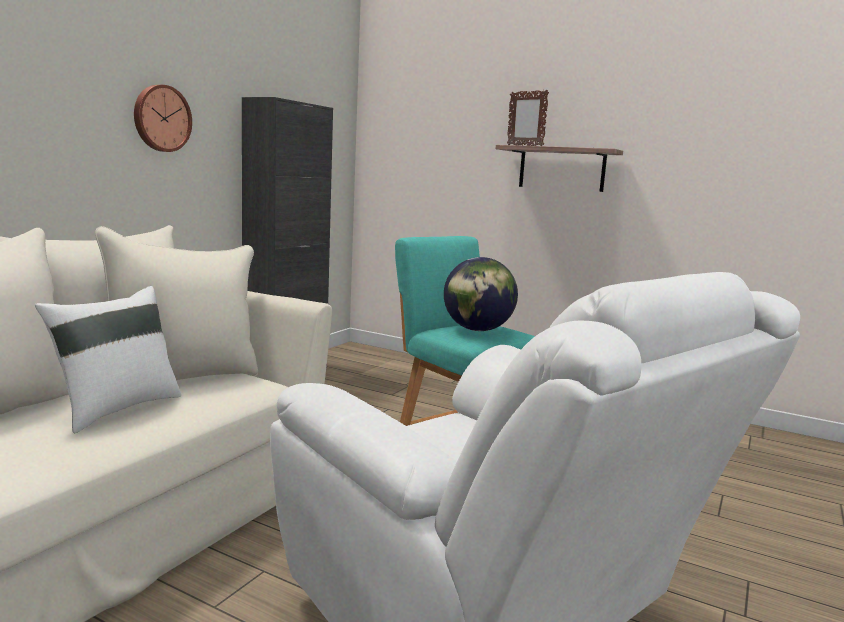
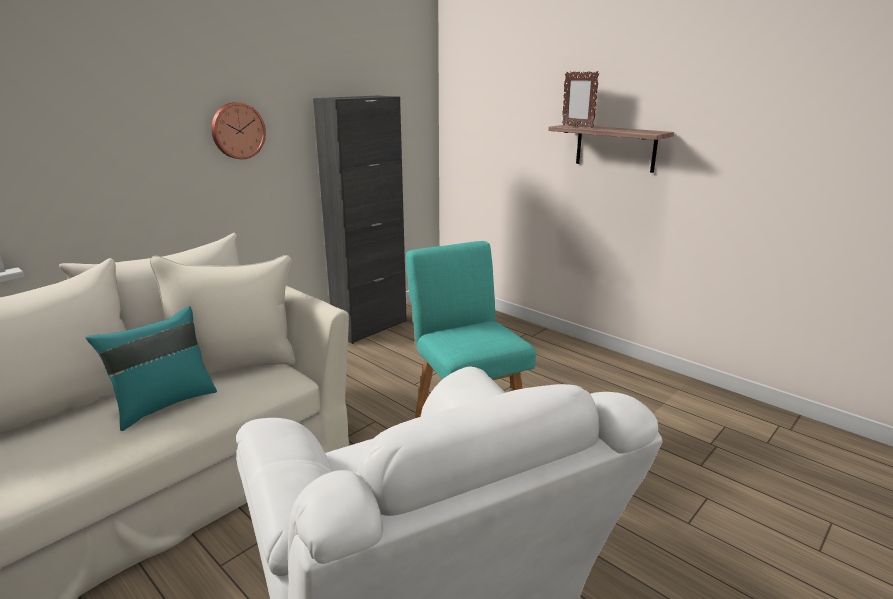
camera: 15 degrees right, 10 degrees up
(116, 408) = (164, 404): white pillow -> turquoise pillow
(477, 330) = (472, 337): globe -> none

